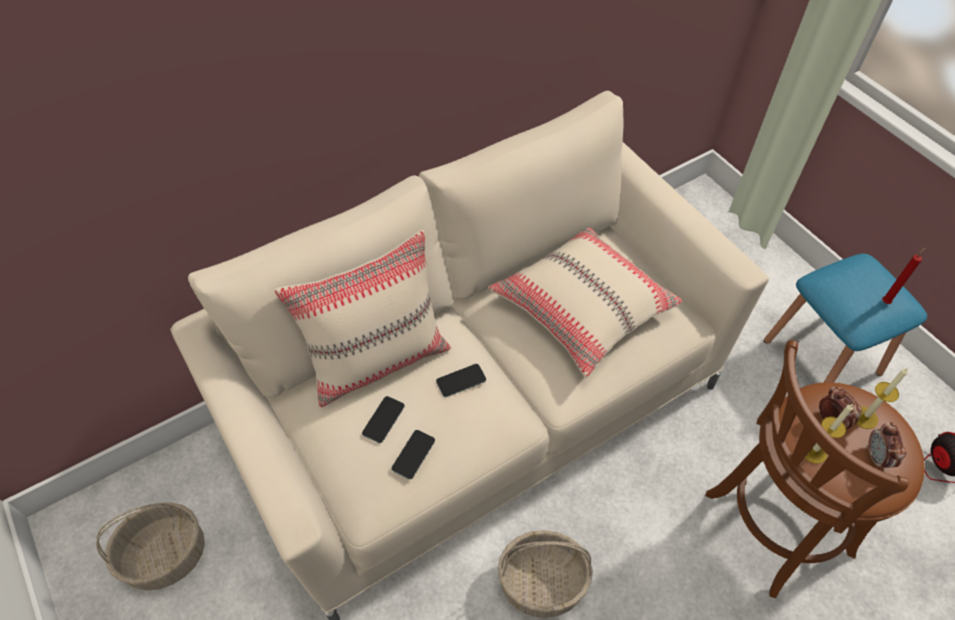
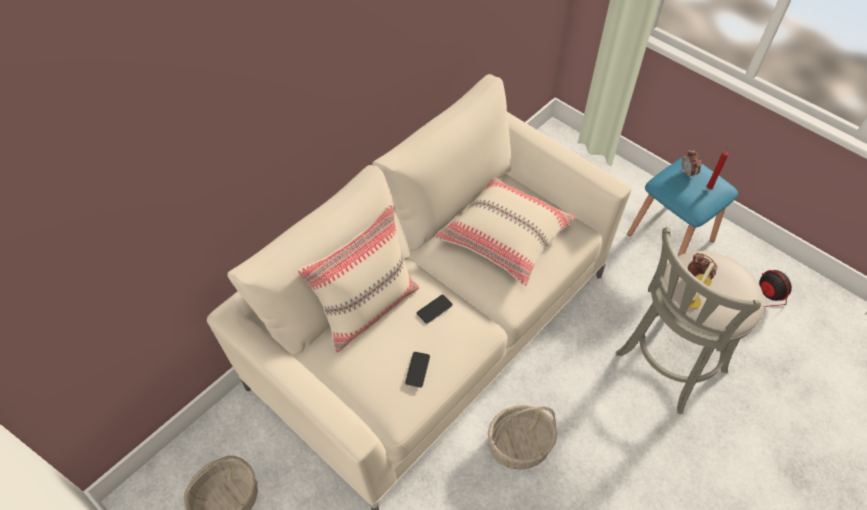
camera: 15 degrees left, 0 degrees up
(383, 419) = (387, 350): phone -> none
(771, 527) = (667, 365): brown stool -> grey stool
(864, 417) = (718, 270): candle -> none
(876, 457) = (732, 295): alarm clock -> alarm clock (687, 173)

